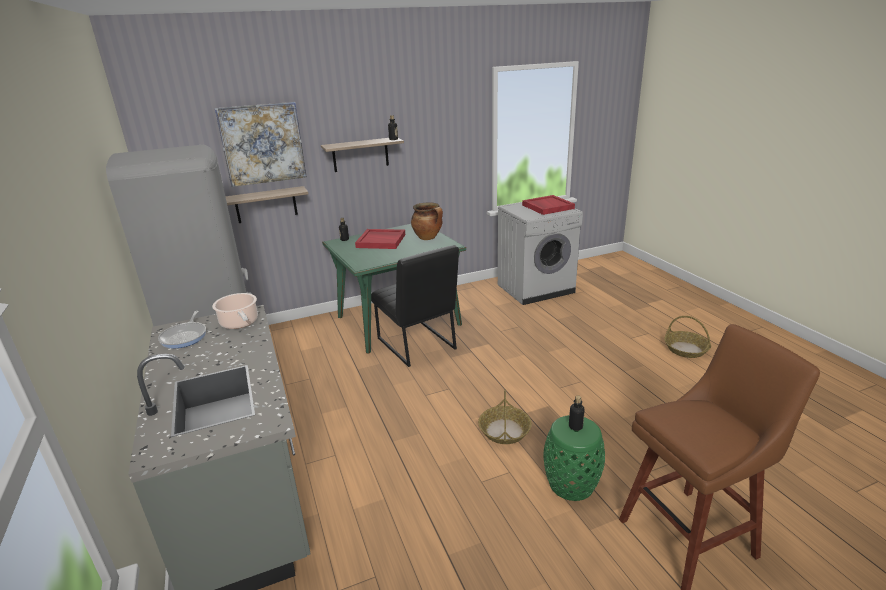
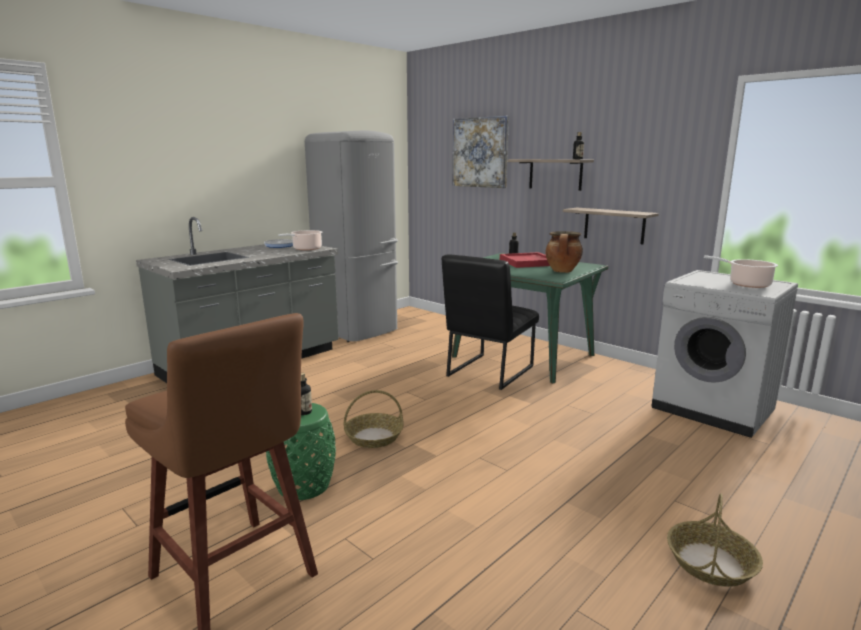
camera: 65 degrees right, 10 degrees down
(266, 205) = (474, 208): shelf -> shelf (614, 225)
(547, 207) = (746, 284): red tray -> cooking pot

